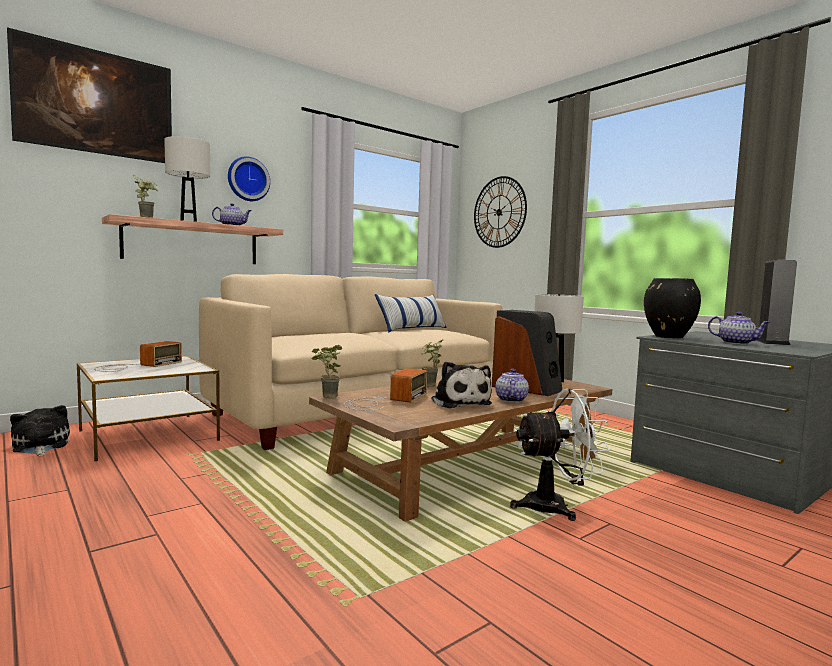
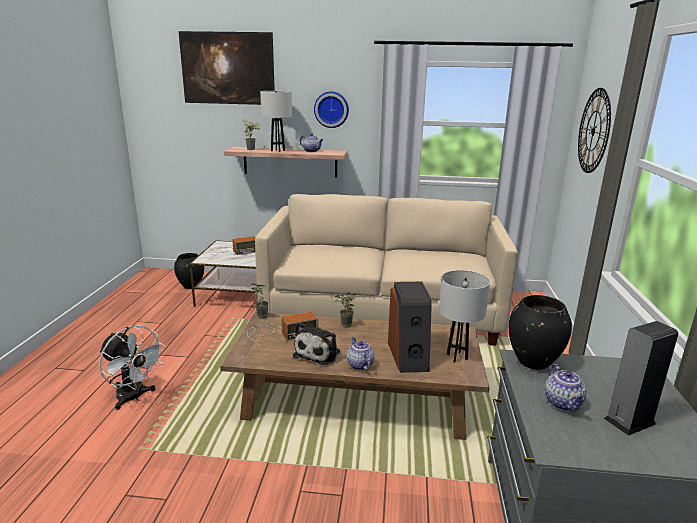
camera: 45 degrees right, 15 degrees up
(40, 446) = (190, 286): plush toy -> black vase
(412, 329) = (441, 253): pillow -> none
(510, 400) = (359, 365): teapot -> teapot turned 75 degrees counterclockwise
(555, 506) = (337, 461): white fan -> white fan (134, 398)

